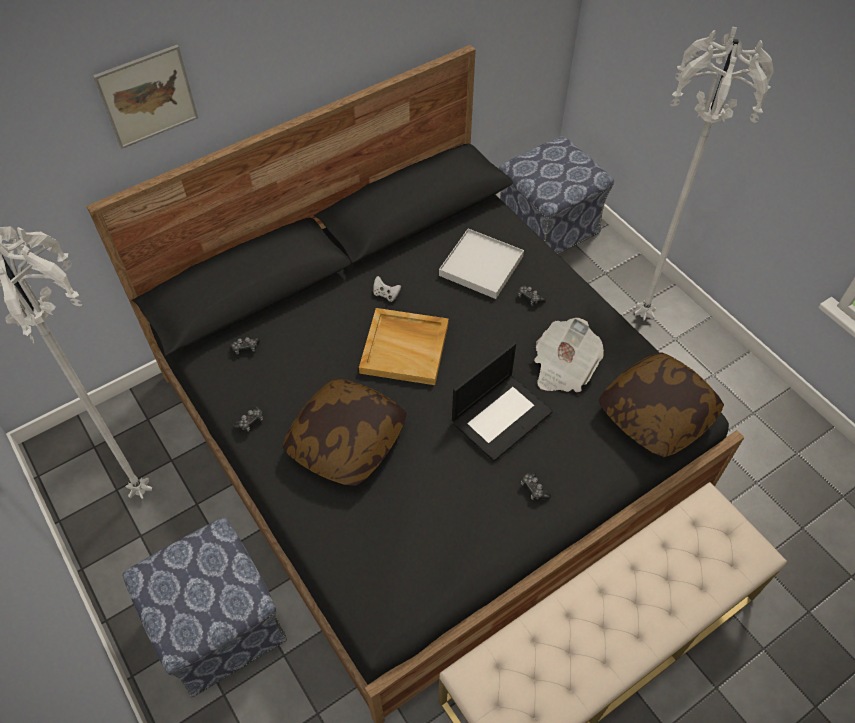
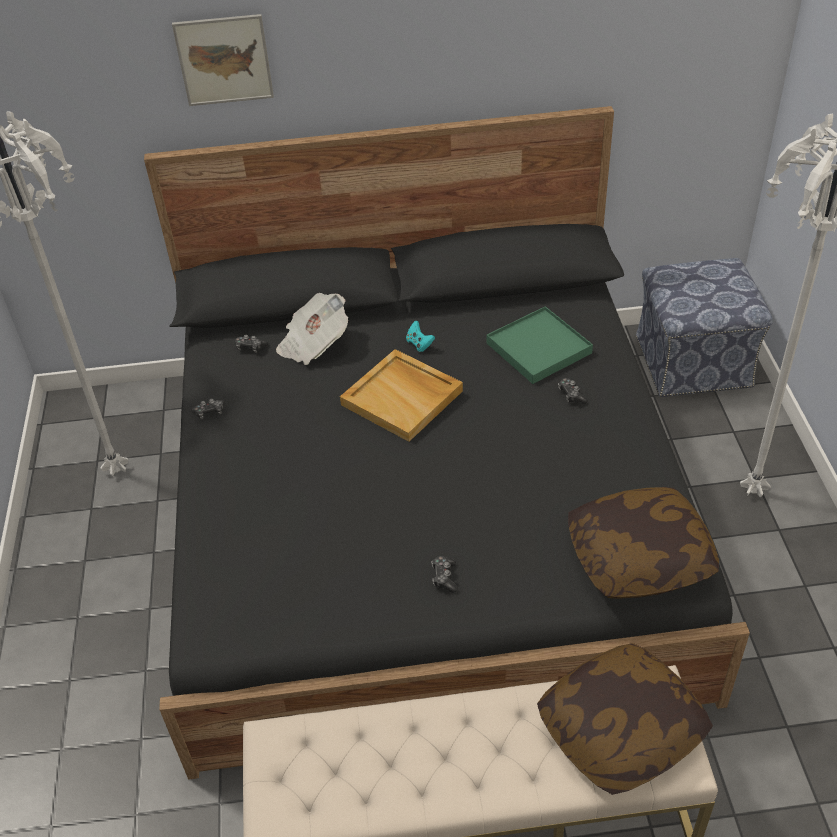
camera: 30 degrees right, 10 degrees down
(218, 623) = (106, 614): ottoman -> none
(346, 441) = (286, 461): pillow -> pillow (620, 730)
(386, 294) = (419, 344): white game controller -> turquoise game controller
(481, 266) = (538, 348): white tray -> green tray
(501, 416) = (459, 495): laptop -> none
(563, 368) = (561, 474): newspaper -> newspaper (313, 344)

